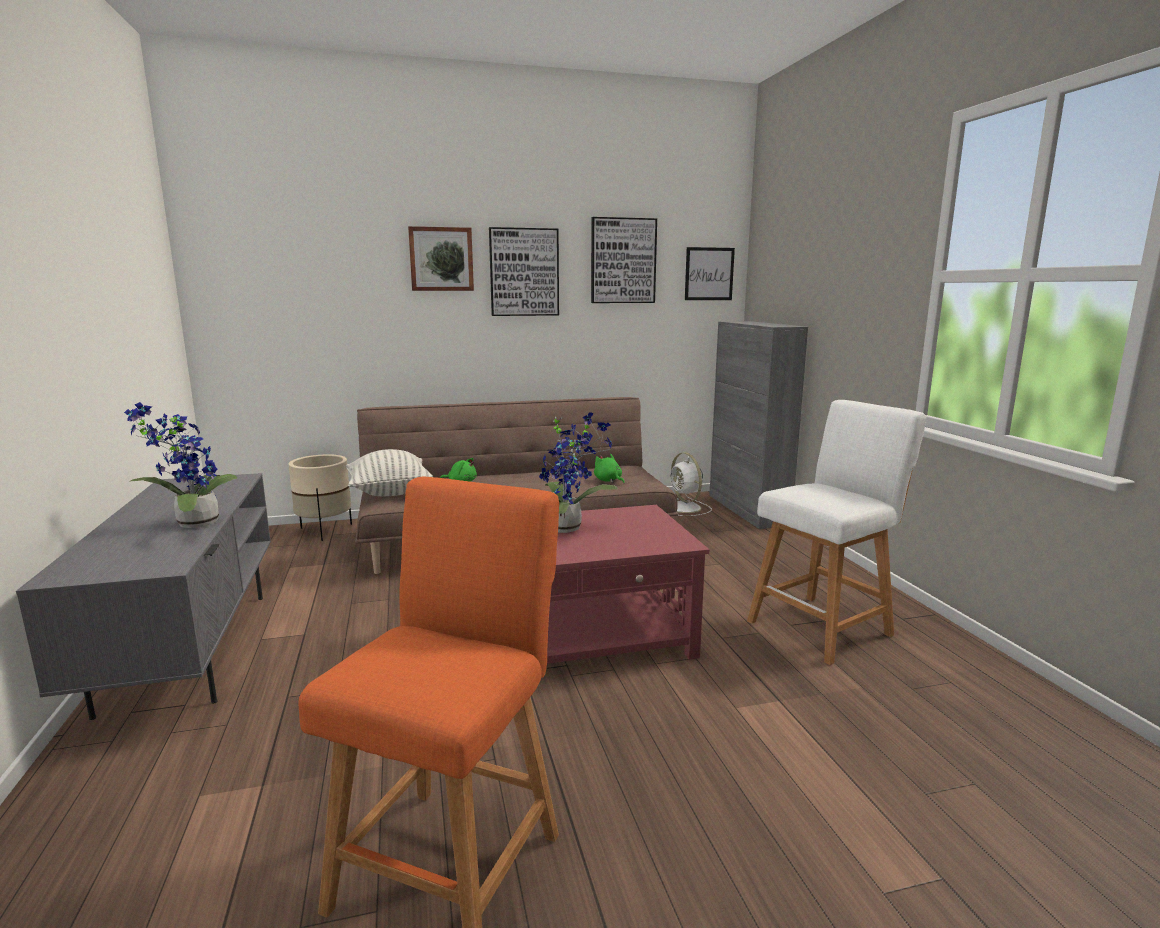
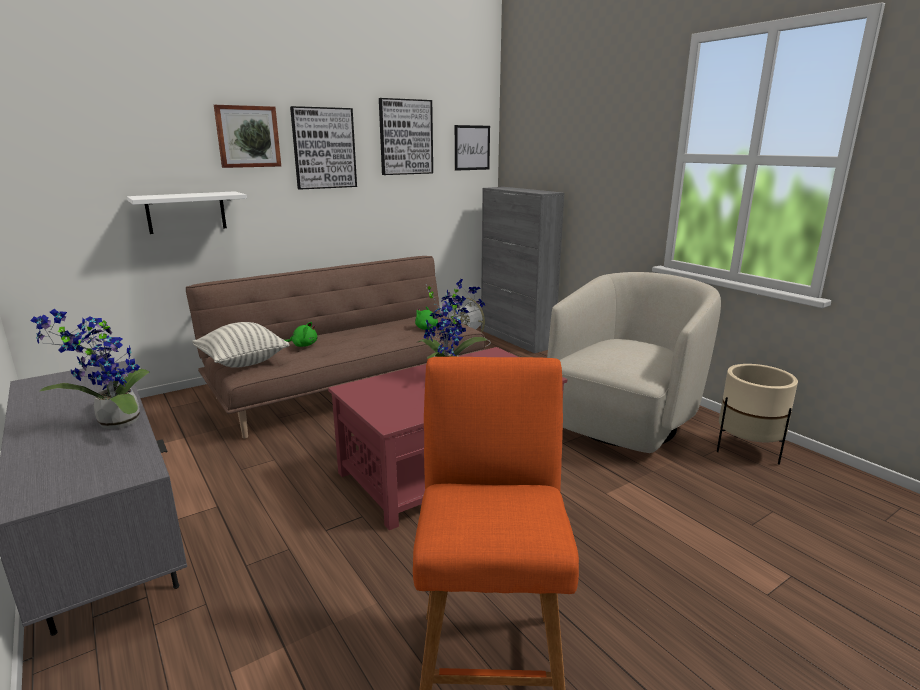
camera: 20 degrees left, 5 degrees up
(325, 531) = (160, 405): beige planter -> beige planter (747, 450)
(372, 335) = (186, 212): none -> white shelf
(823, 626) = (624, 422): white stool -> beige armchair

